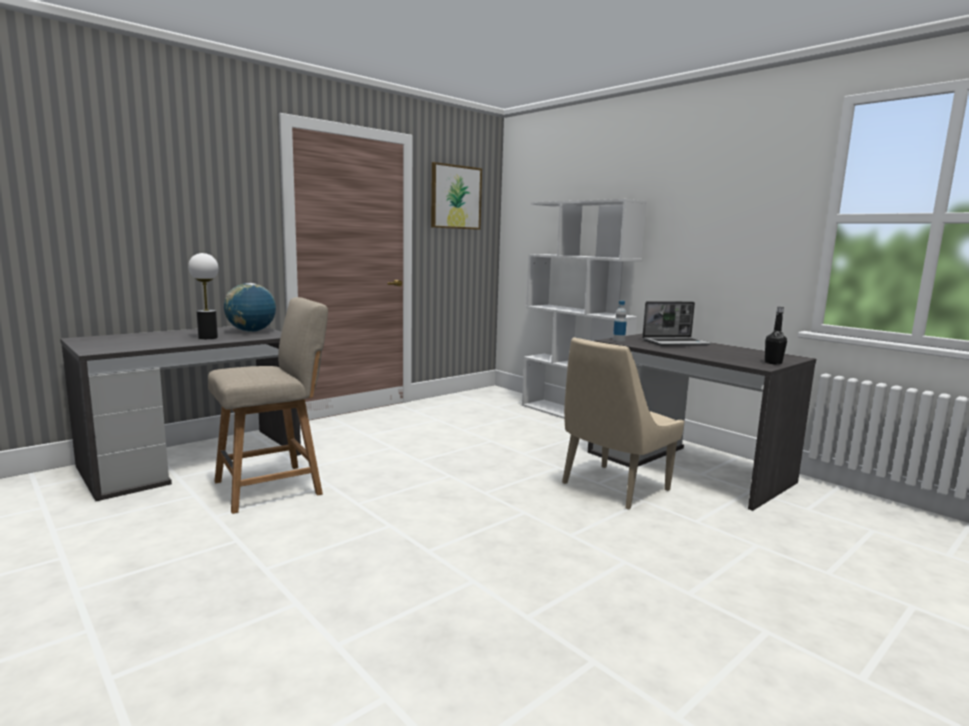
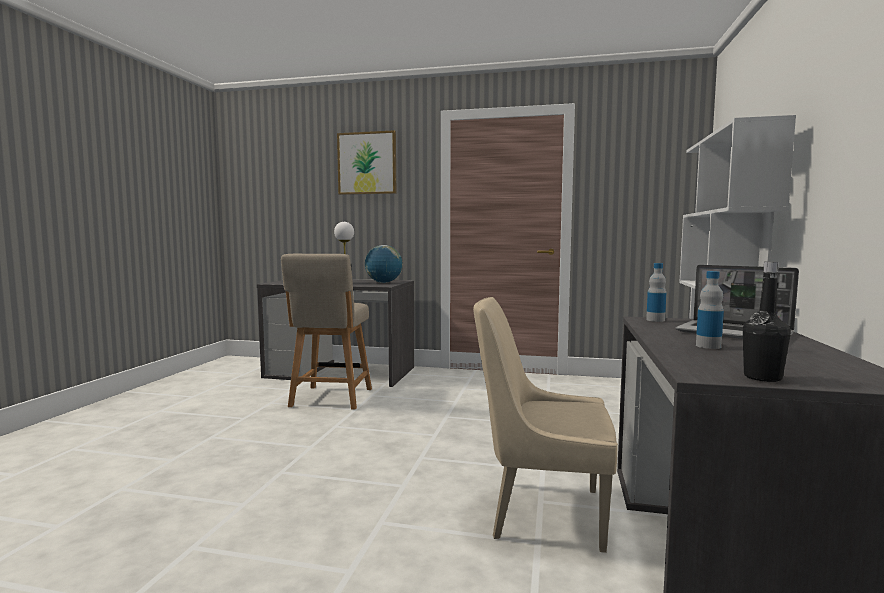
camera: 55 degrees right, 5 degrees down
(274, 486) = (330, 399): beige chair -> beige chair turned 75 degrees clockwise
(455, 197) = (634, 159): picture -> picture (367, 163)
(703, 352) = (708, 346): none -> bottle

